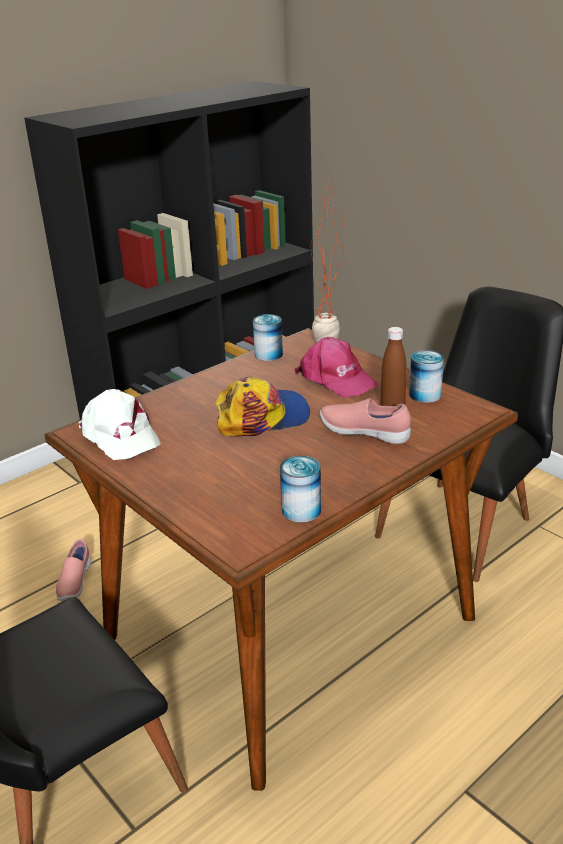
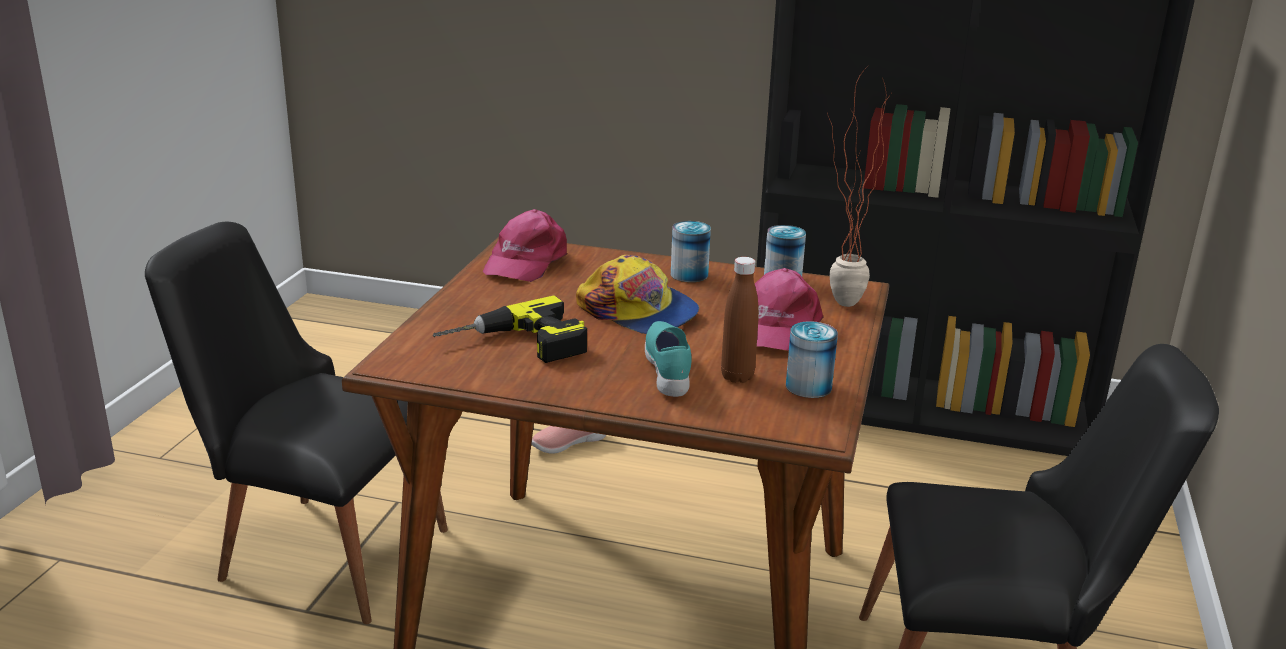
camera: 55 degrees right, 5 degrees down
(120, 436) = (525, 262): white cap -> pink cap
(267, 481) = (515, 346): none -> power drill
(301, 510) = (478, 375): can -> can (689, 274)
(364, 433) = (669, 371): pink shoe -> turquoise shoe

